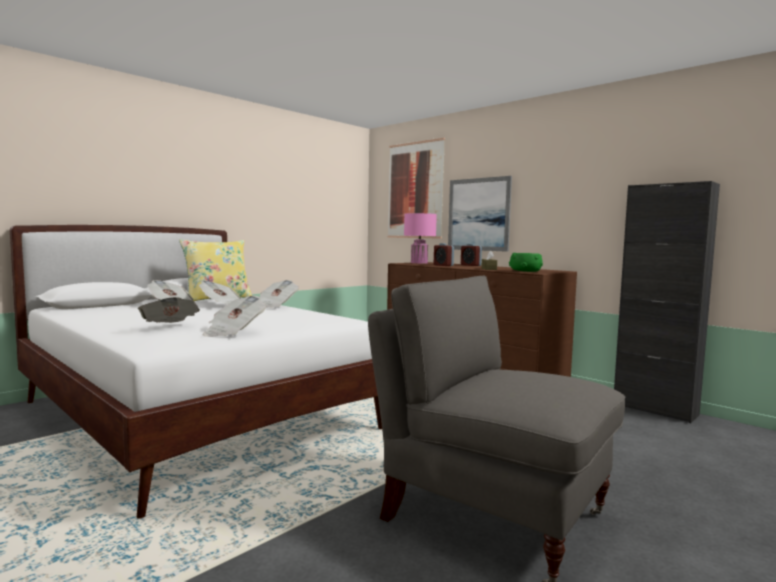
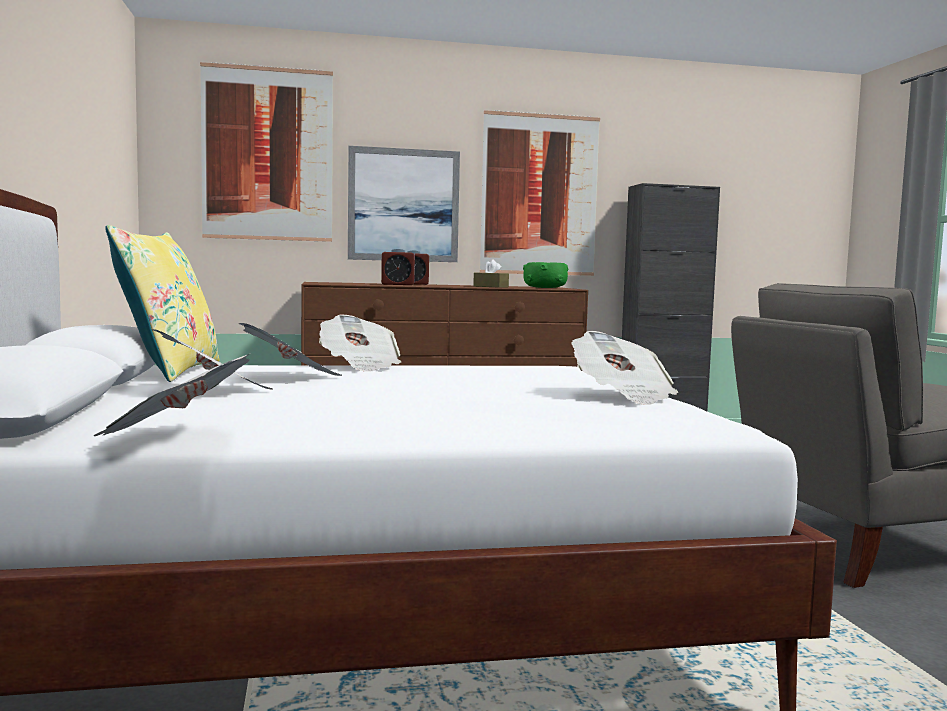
camera: 55 degrees left, 0 degrees up
(170, 327) = (538, 405): newspaper -> newspaper (174, 437)
(419, 263) = (324, 282): pink table lamp -> none
(566, 200) = (539, 194): none -> picture

